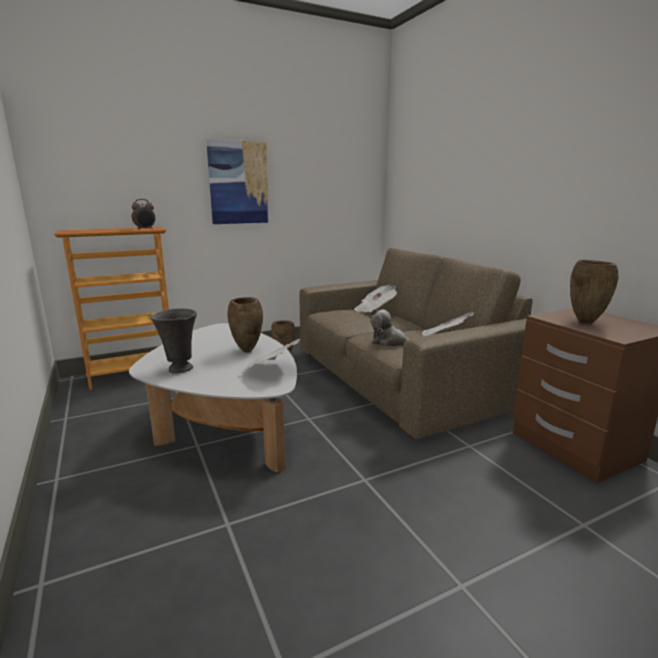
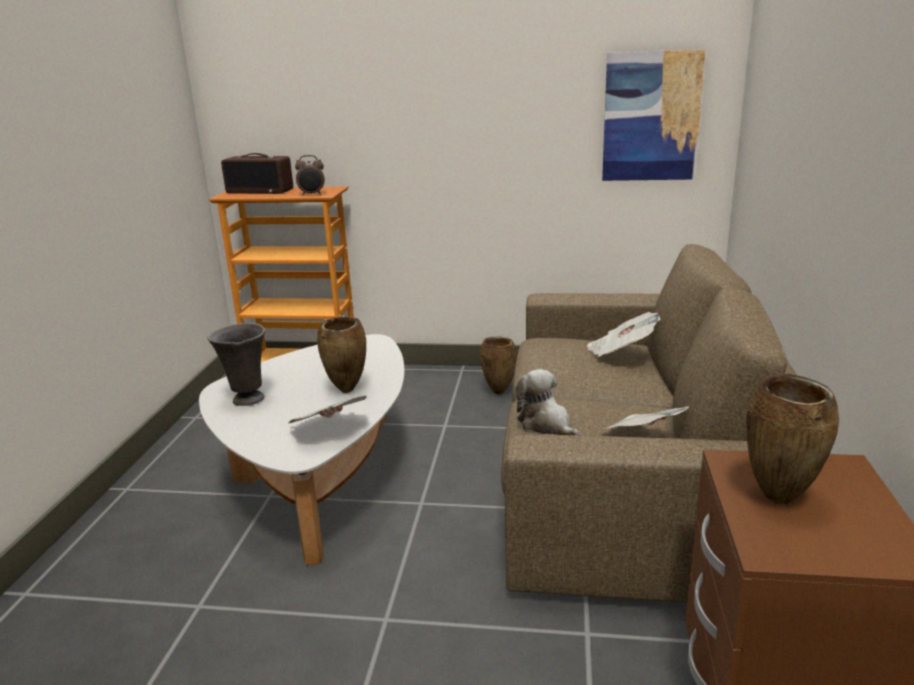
camera: 35 degrees right, 5 degrees up
(92, 230) = (261, 191): none -> radio
(238, 183) = (460, 122): picture -> picture (651, 117)

